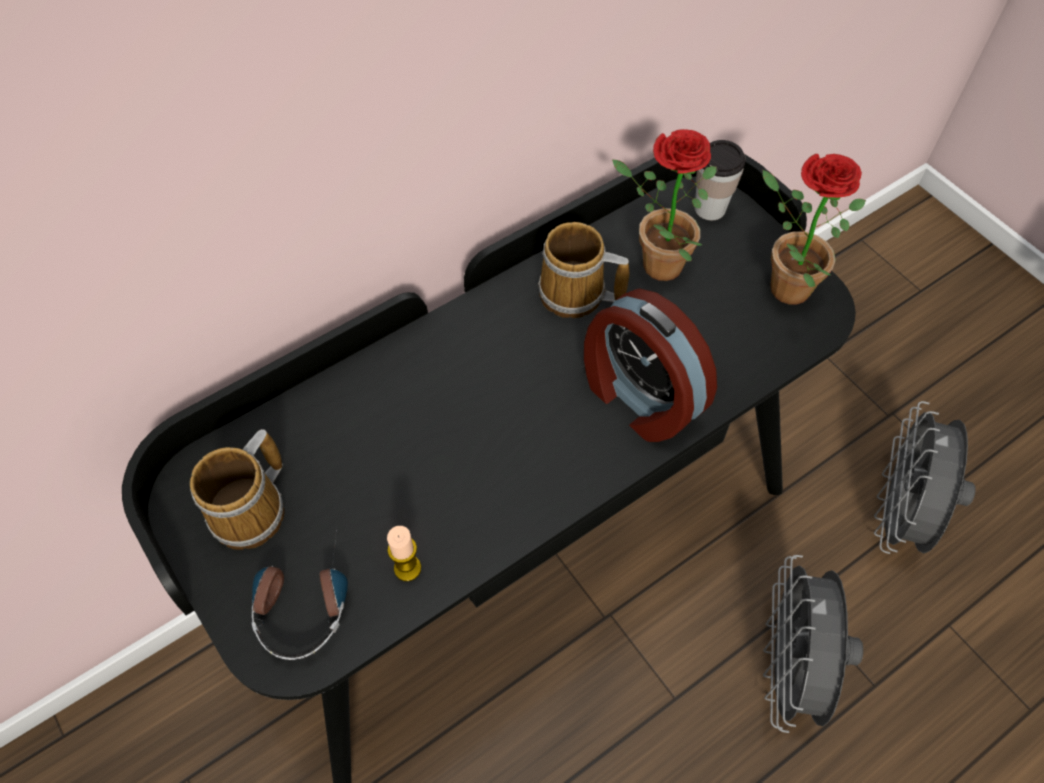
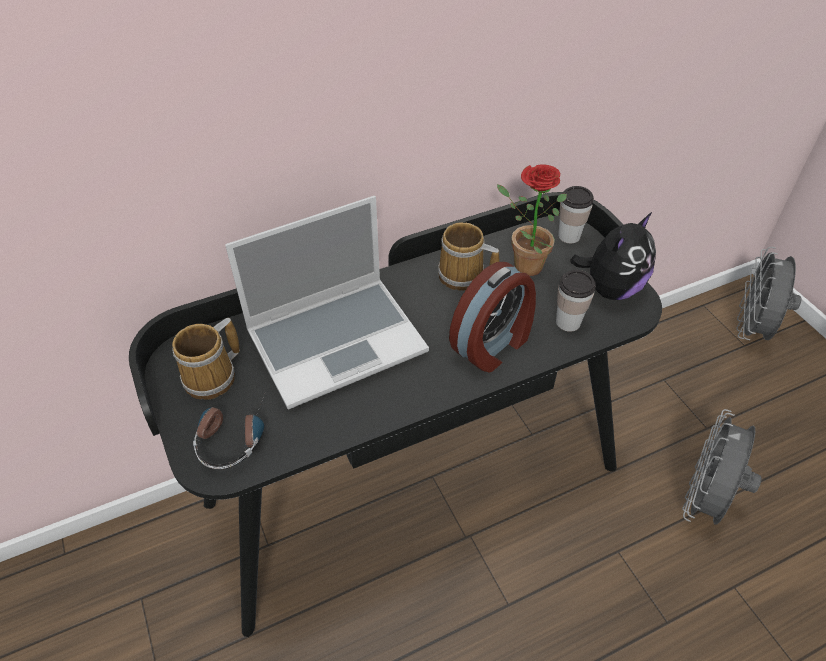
camera: 10 degrees right, 10 degrees down
(407, 568) = (308, 427): candle -> none
(419, 423) = (337, 340): none -> laptop
(638, 398) = (493, 344): alarm clock -> alarm clock turned 105 degrees counterclockwise
(733, 347) = (568, 322): none -> cup
(781, 285) = (610, 288): potted plant -> plush toy
(788, 668) = (600, 598): grey fan -> grey fan (751, 329)

